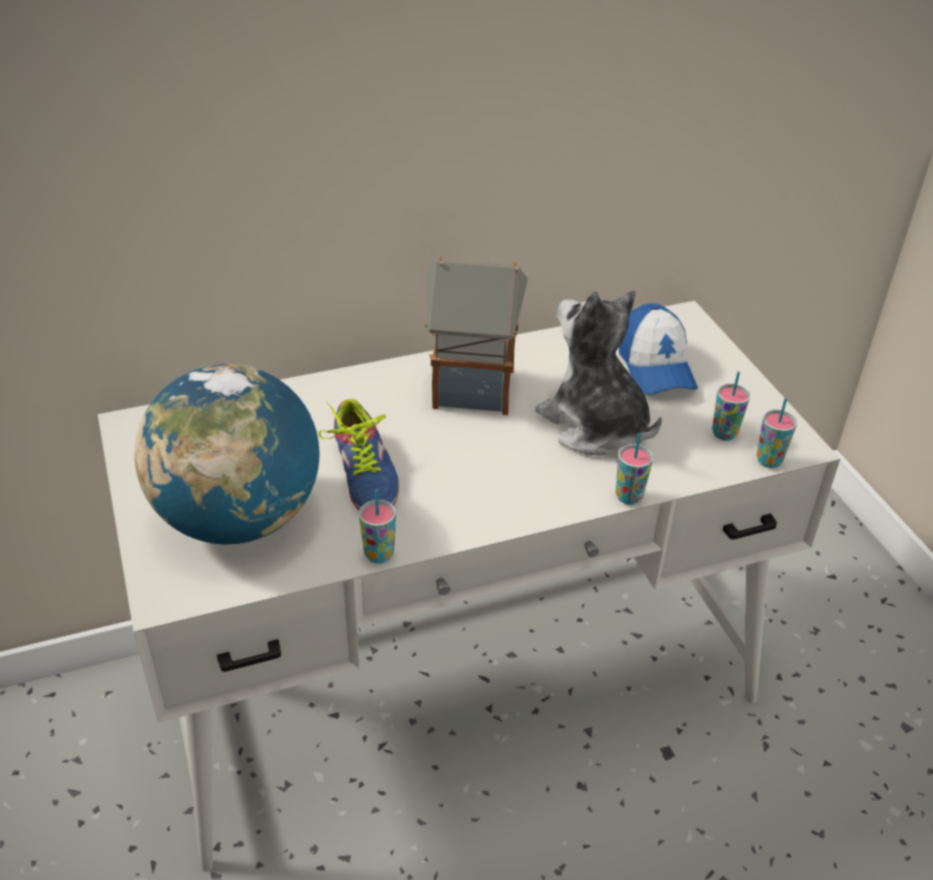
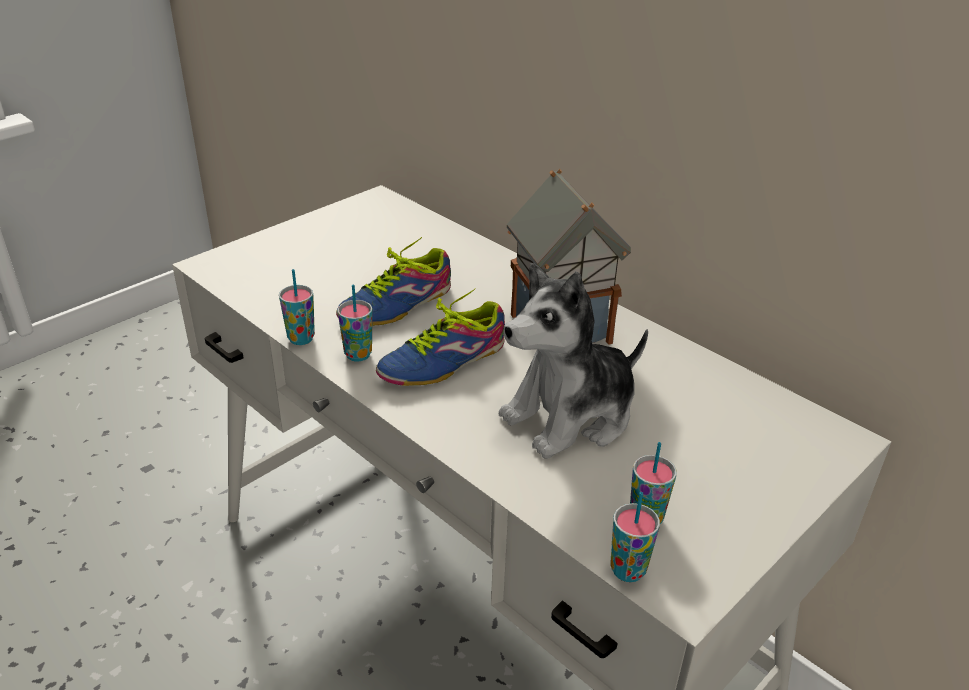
camera: 65 degrees right, 5 degrees down
(239, 518) = (306, 267): globe -> none
(474, 472) = (440, 359): none -> shoe
(594, 426) = (571, 416): plush toy -> plush toy turned 150 degrees counterclockwise
(628, 497) = (474, 465): cup -> cup (358, 355)
(655, 367) = (717, 437): cap -> none

